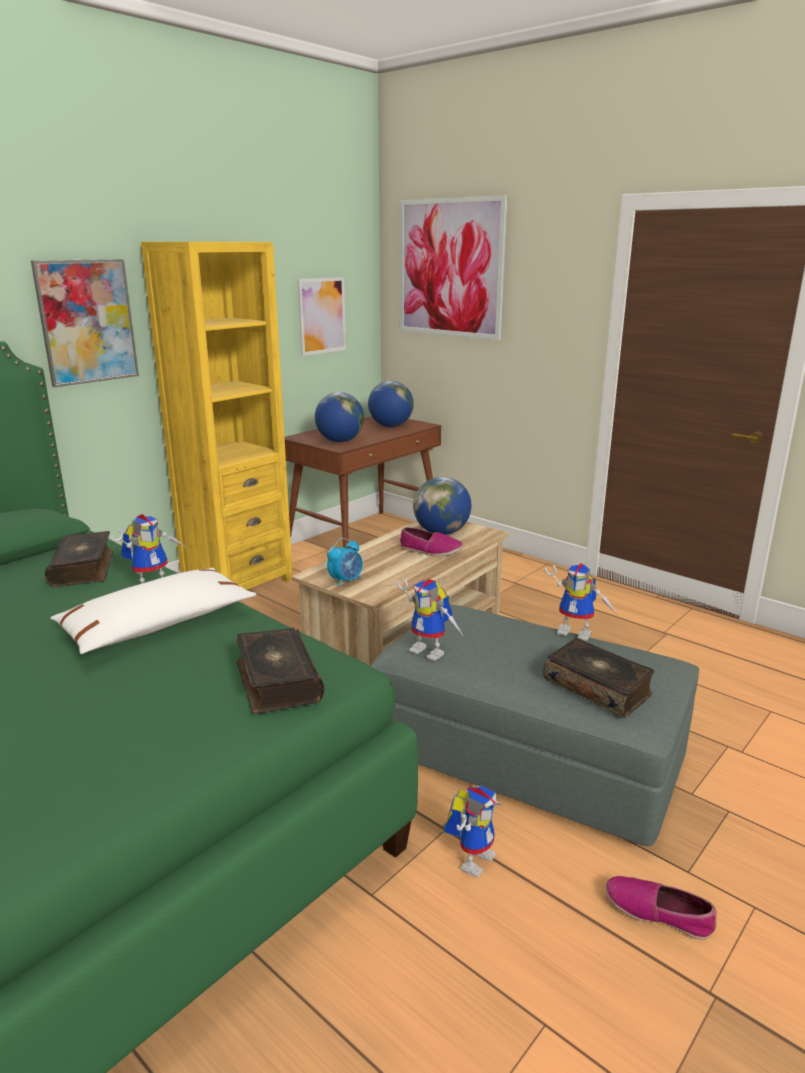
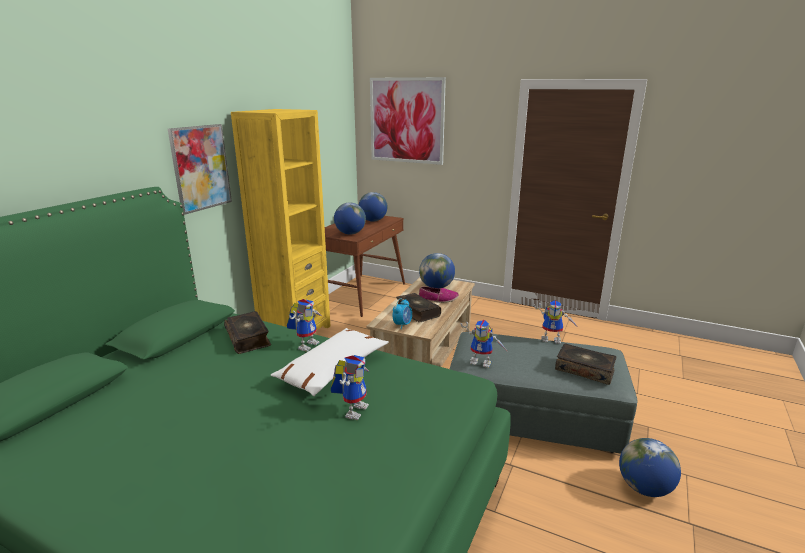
camera: 15 degrees left, 0 degrees up
(277, 681) = (437, 394): book -> book (417, 312)
(322, 315) = (327, 152): picture -> none
(474, 857) = (537, 478): toy robot -> toy robot (353, 409)
(658, 913) = (644, 488): shoe -> globe

